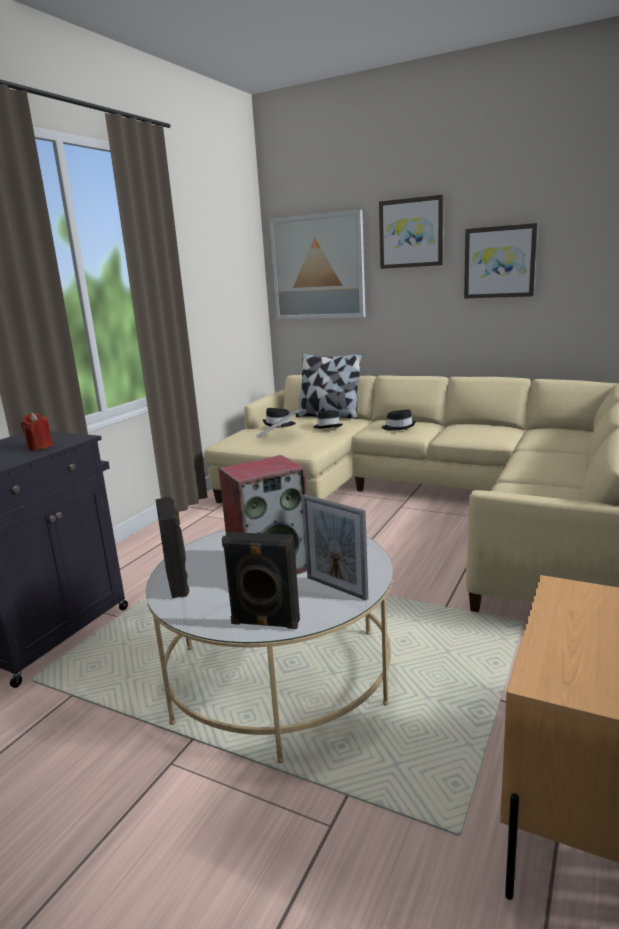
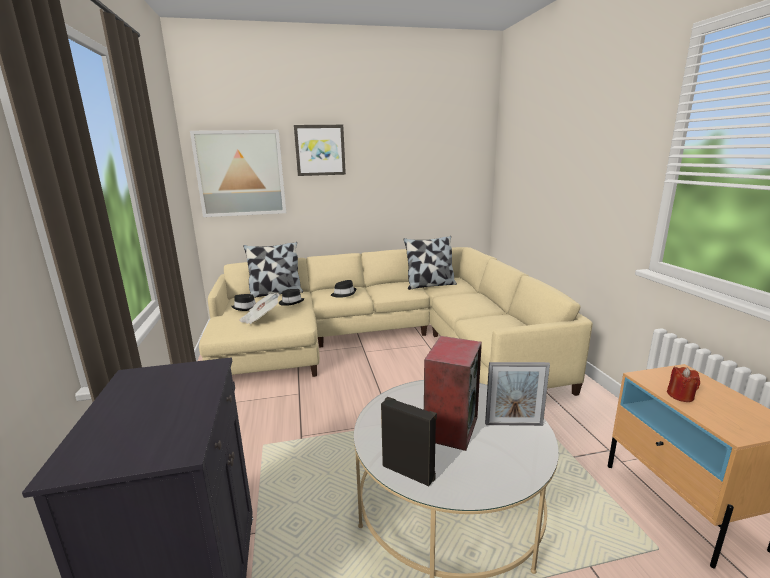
camera: 40 degrees left, 0 degrees up
(40, 446) = (187, 387): red candle -> red candle (680, 396)
(265, 623) = (522, 471): black speaker -> none
(499, 262) = (383, 173): picture -> none
(530, 434) = (430, 285): none -> pillow

